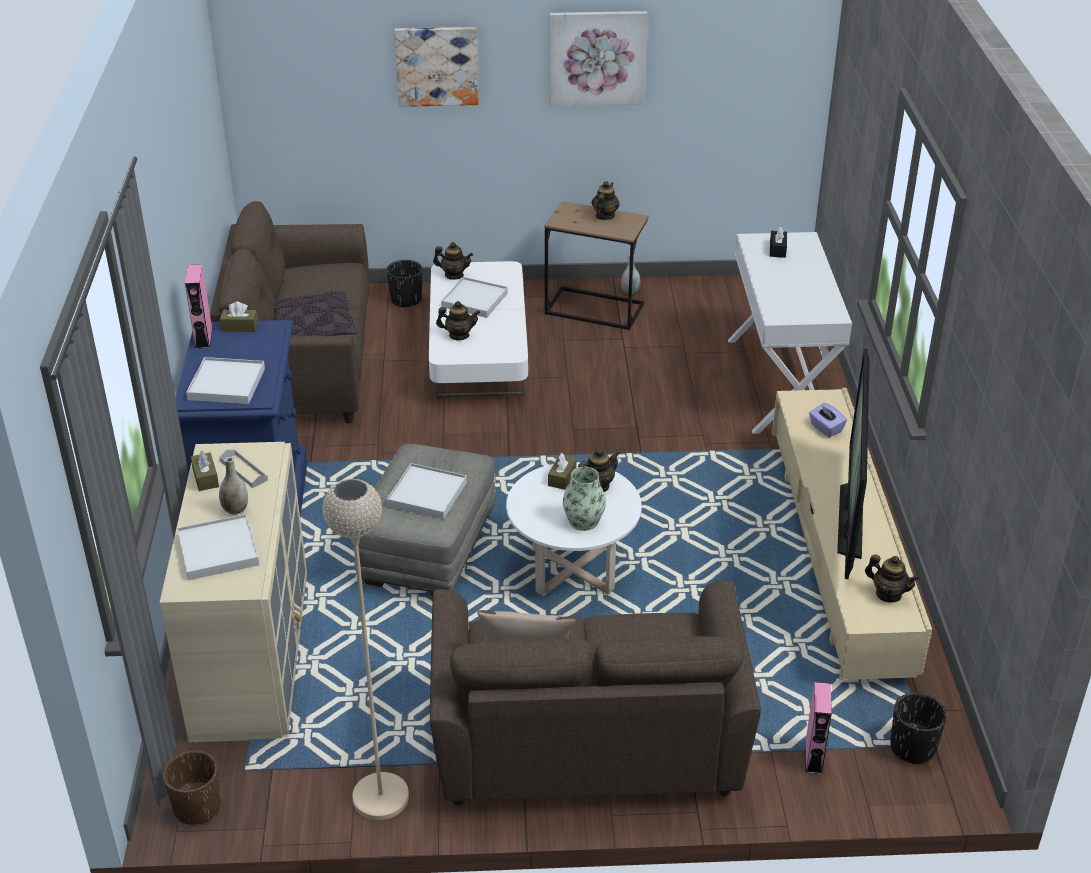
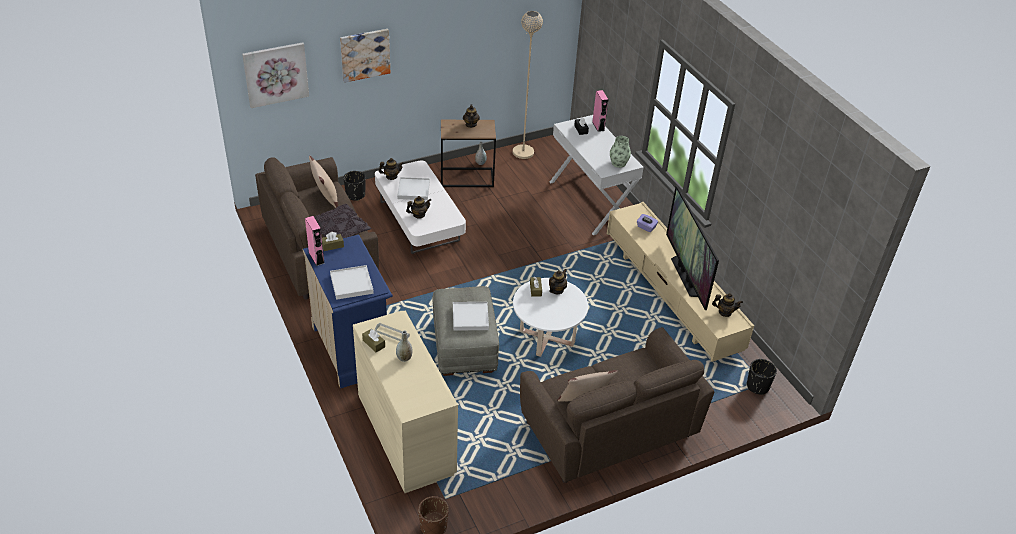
camera: 25 degrees left, 5 degrees up
(218, 550) = (412, 384): white tray -> none
(325, 282) = (326, 198): none -> beige pillow
(380, 798) = (525, 491): beige floor lamp -> beige floor lamp (523, 152)
(583, 521) = (561, 312): vase -> vase (618, 163)
(597, 57) = (455, 34): picture -> picture (276, 74)
(813, 757) = (717, 404): pink speaker -> pink speaker (598, 126)

